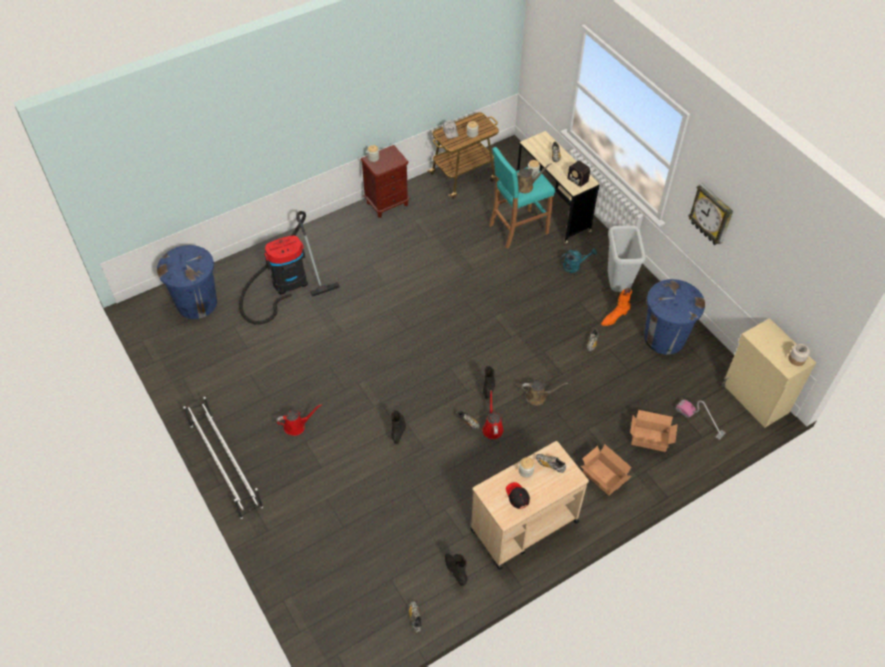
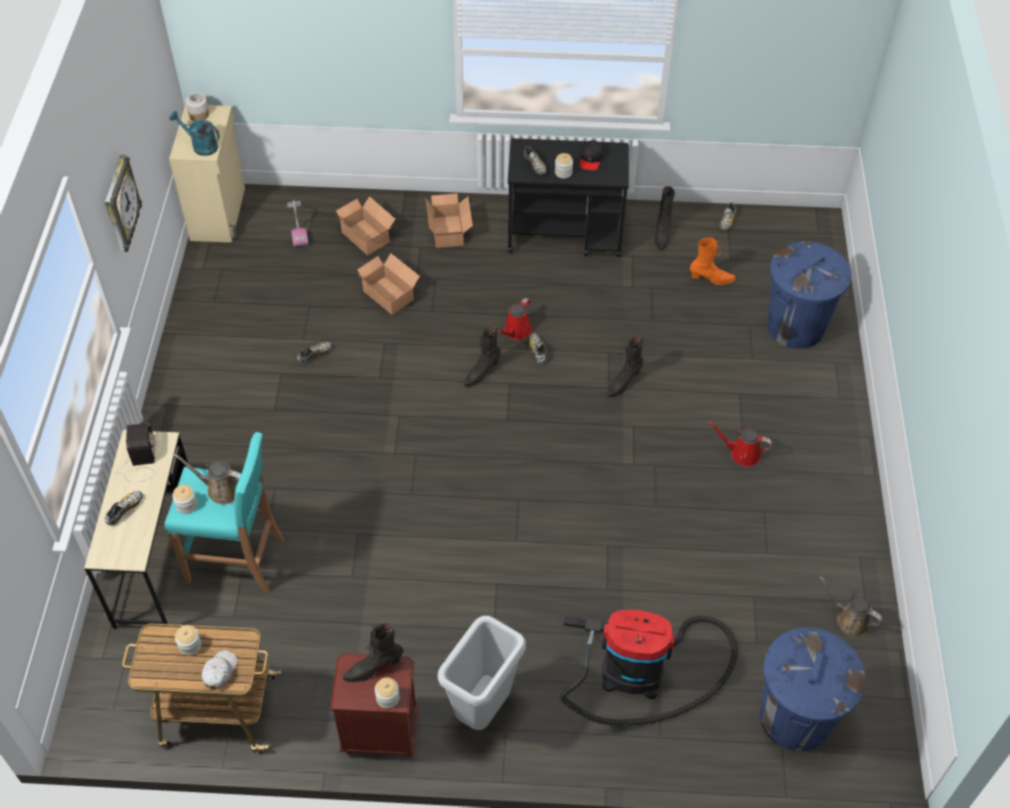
camera: 145 degrees left, 0 degrees up
(225, 465) = (852, 455): white shoe rack -> none
(389, 164) = (373, 668): none -> black boot
(523, 526) = (565, 235): beige cart -> black cart
(538, 397) = (436, 334): brown watering can -> brown watering can (849, 620)
(574, 266) = (225, 459): turquoise watering can -> turquoise watering can (200, 146)
(592, 407) = (389, 294): none -> cardboard box
(614, 318) = (257, 367): orange boot -> orange boot (711, 279)
(618, 286) = (206, 402): grey trash can -> grey trash can (482, 708)
(664, 338) = (230, 316): blue trash can -> blue trash can (796, 327)

